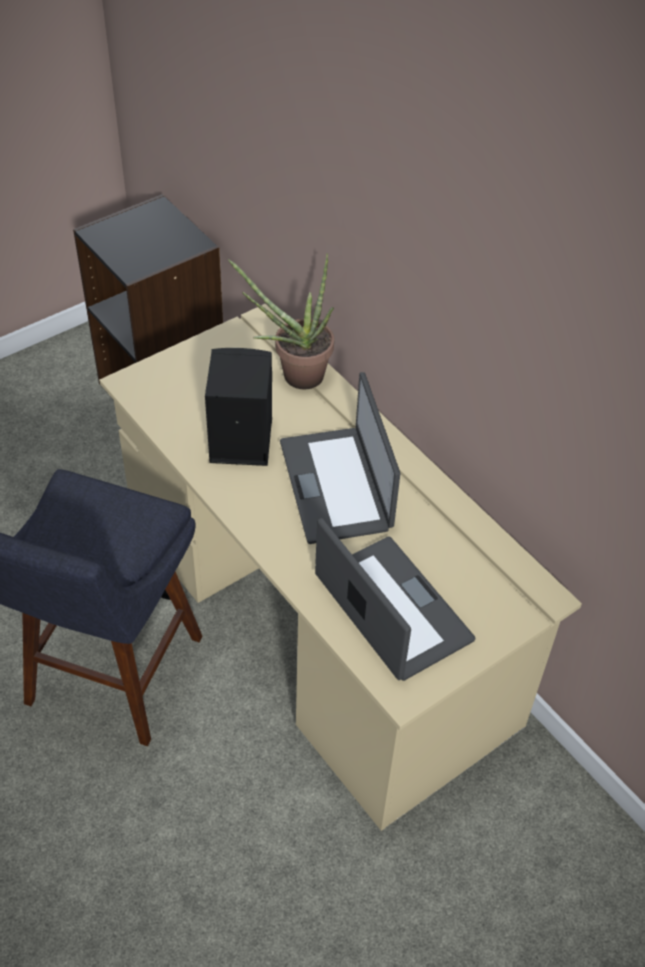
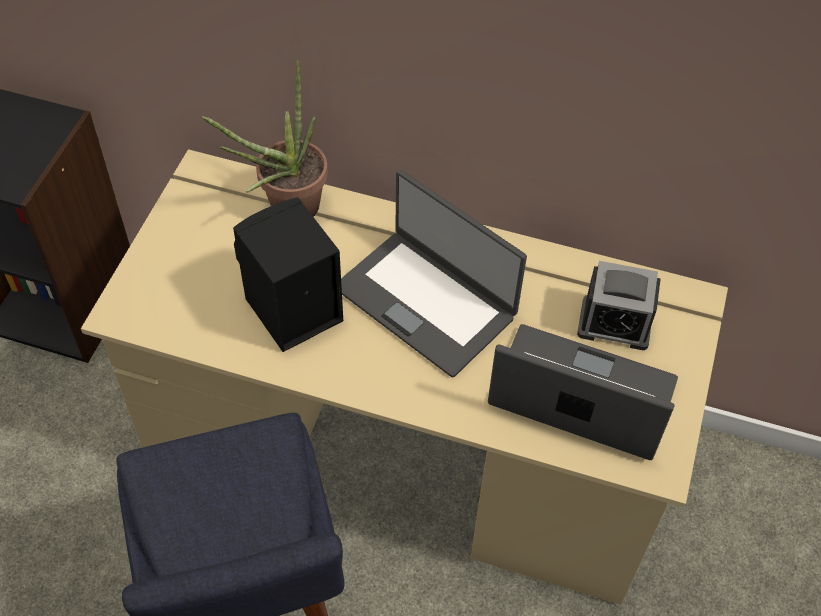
camera: 35 degrees left, 5 degrees up
(463, 577) = (614, 323): none -> alarm clock

